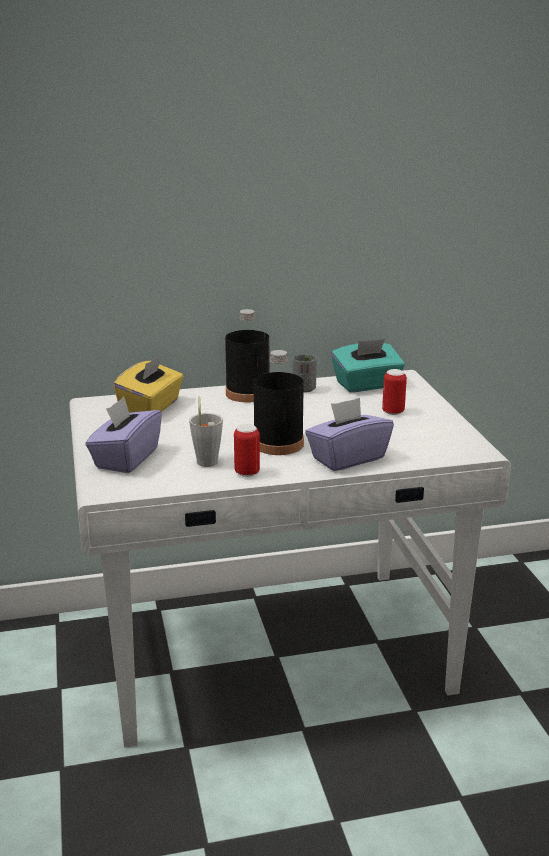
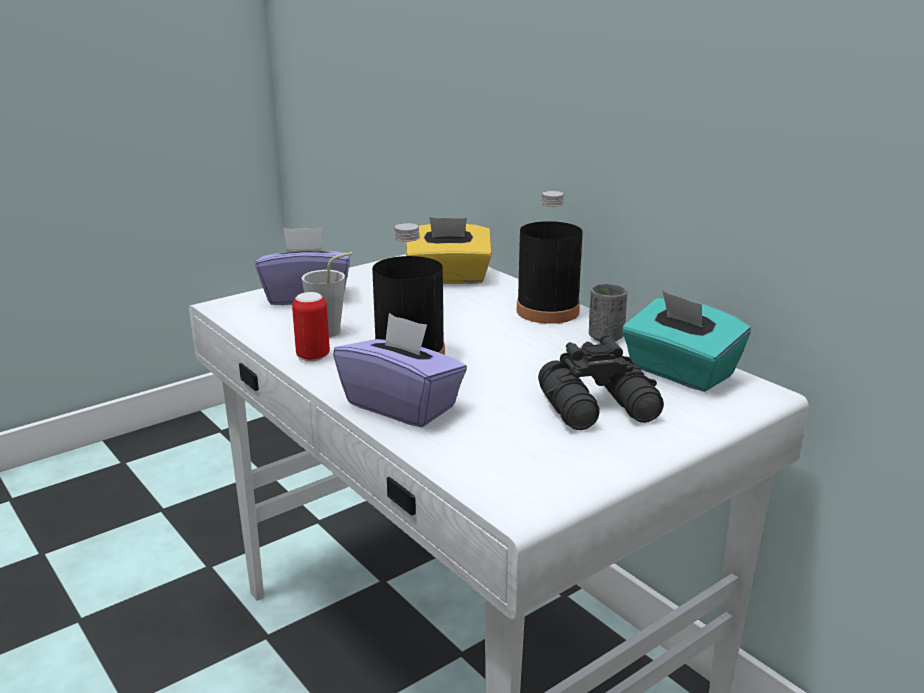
camera: 65 degrees right, 0 degrees up
(393, 412) = (601, 408): can -> black binoculars

